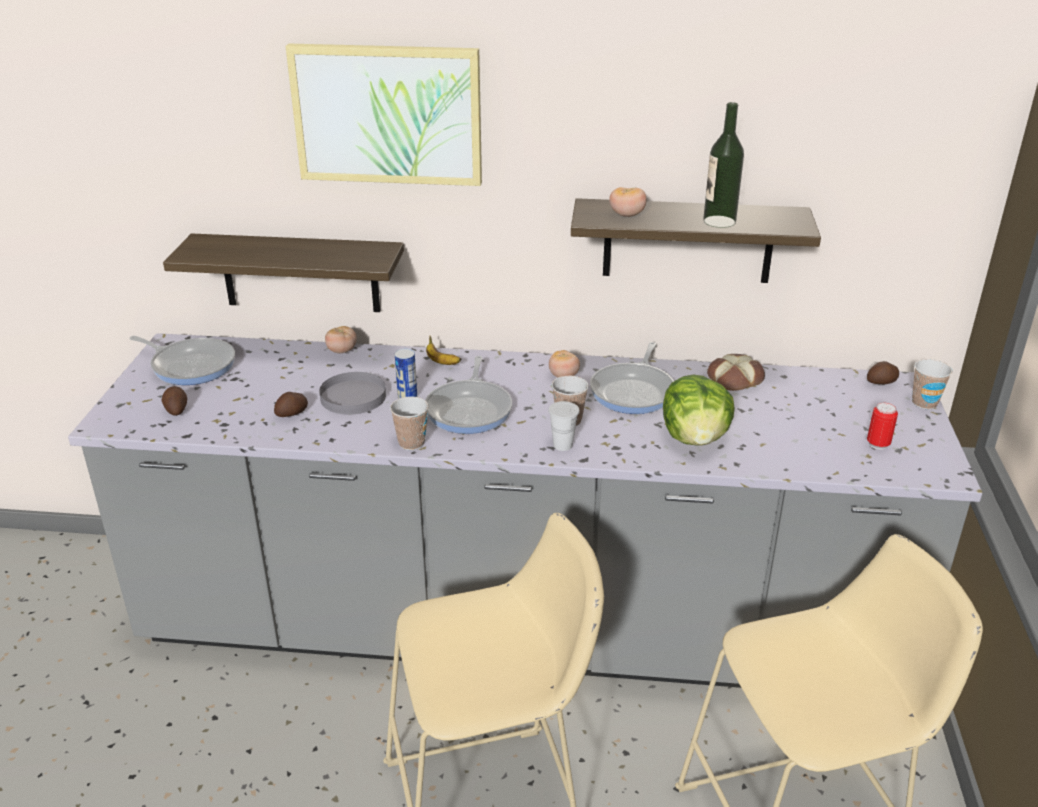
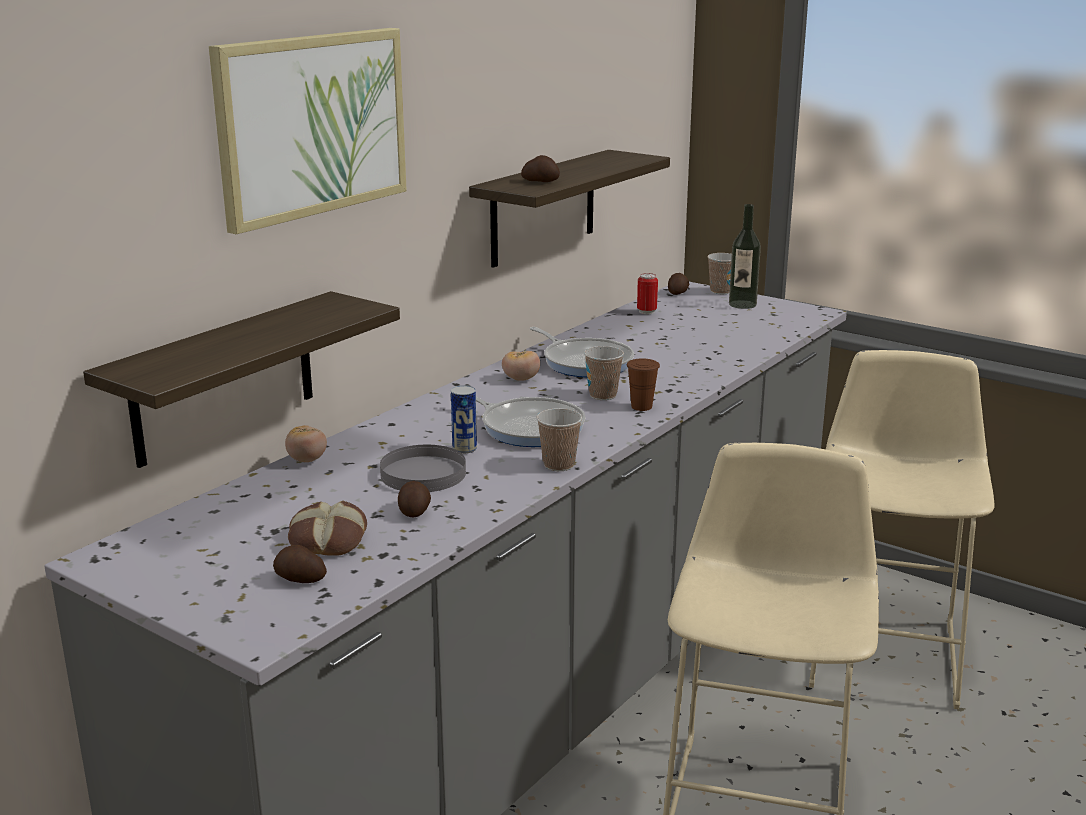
camera: 60 degrees left, 10 degrees down
(191, 365) = (191, 553): frying pan -> none
(441, 362) = (412, 419): banana -> none
(562, 445) = (641, 407): white cup -> brown cup
(627, 215) = (540, 181): tomato -> potato
(695, 438) = (688, 362): lettuce -> none
(719, 221) = (599, 167): bottle -> bottle (742, 304)
(734, 378) = (611, 328): bread -> bread (327, 539)
(878, 444) = (760, 317): can -> can (646, 312)

